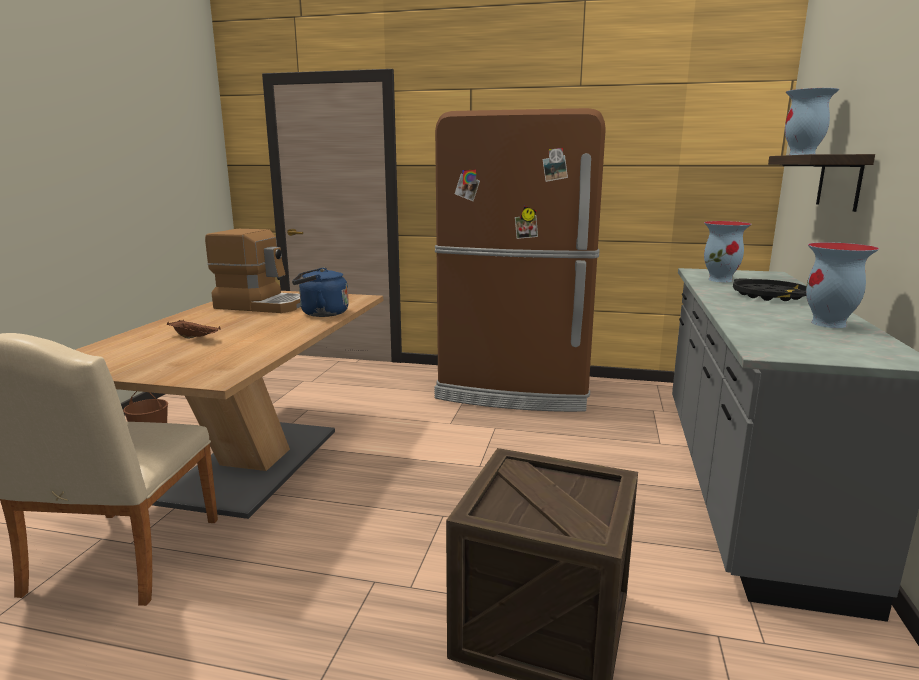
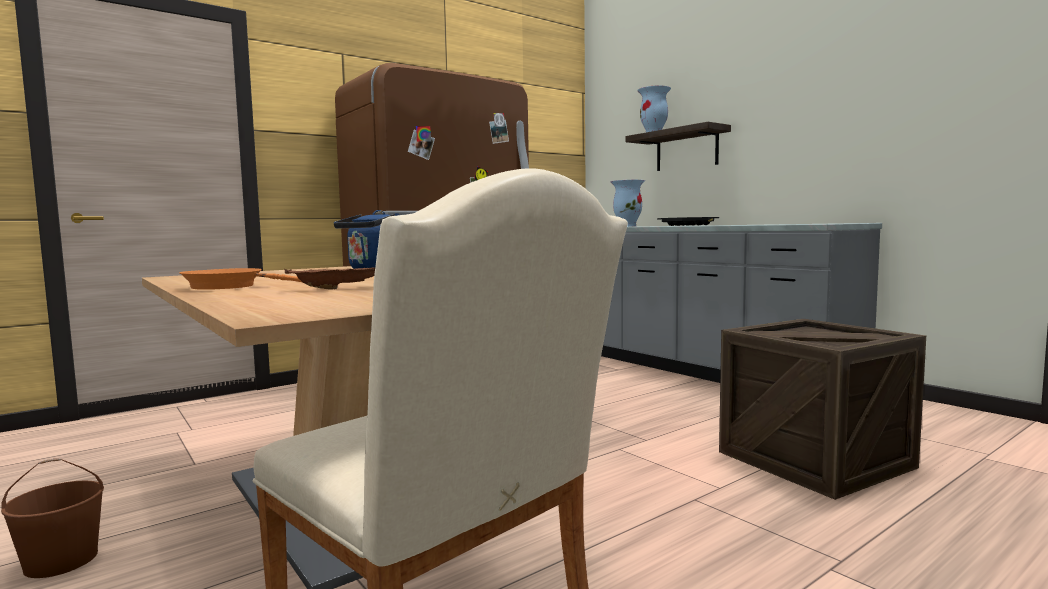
camera: 50 degrees left, 10 degrees down
(195, 318) = (230, 286): none -> orange frying pan
(262, 305) = (262, 277): coffee machine -> none
(829, 324) = (770, 224): vase -> none

